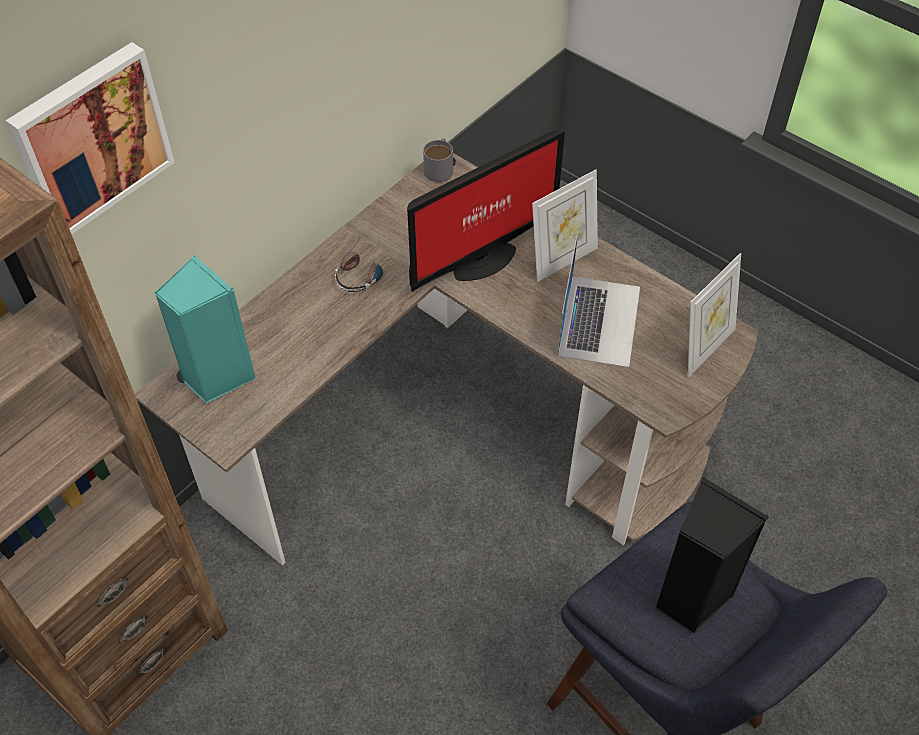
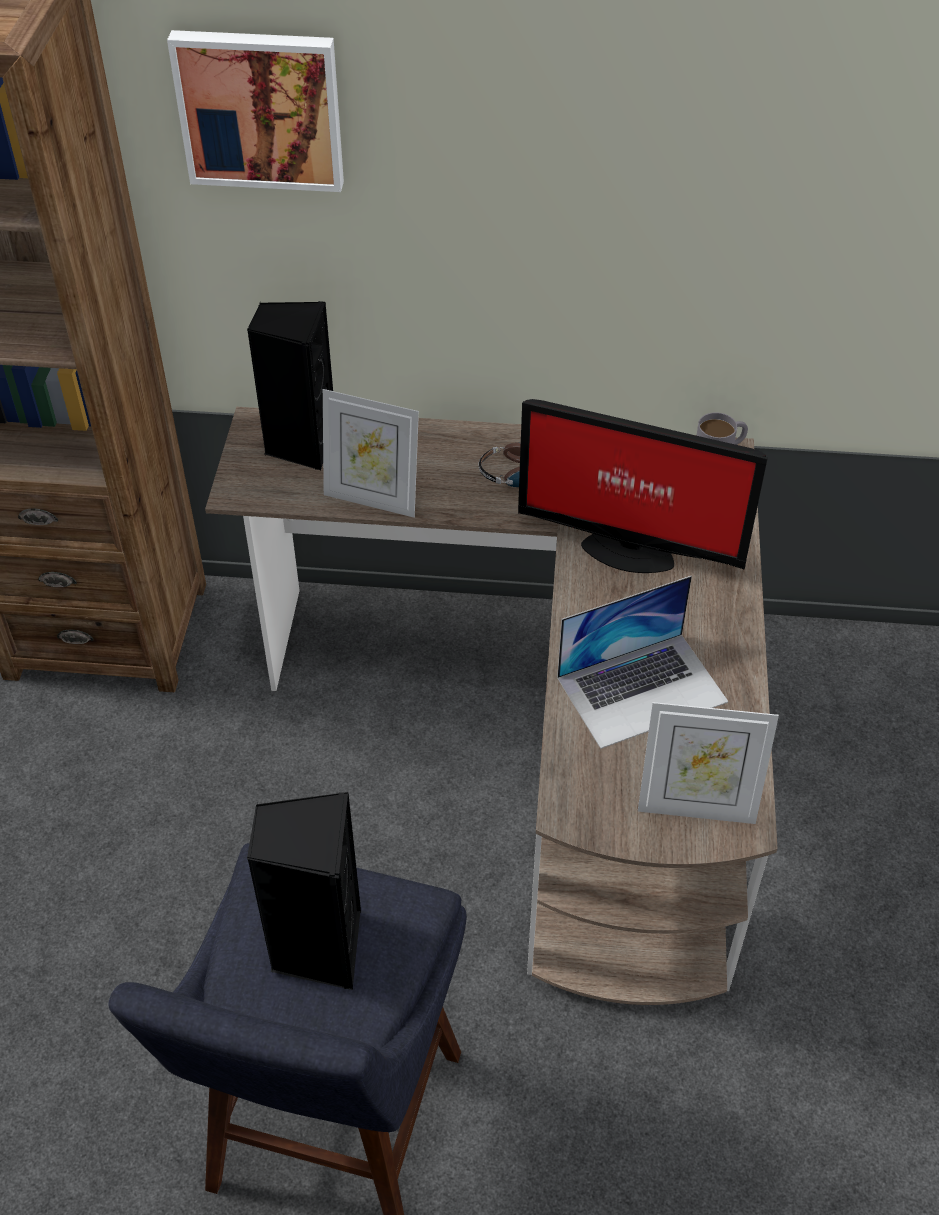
camera: 55 degrees right, 5 degrees down
(217, 376) = (300, 444): turquoise speaker -> black speaker
(562, 260) = (697, 615): picture frame -> picture frame (372, 499)

